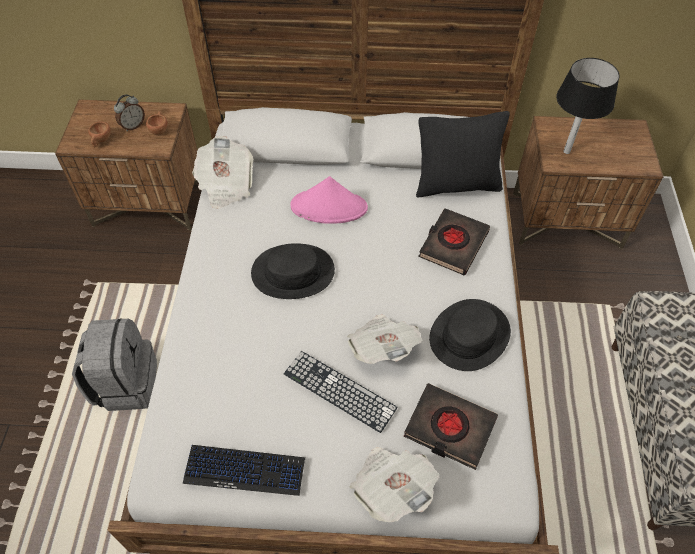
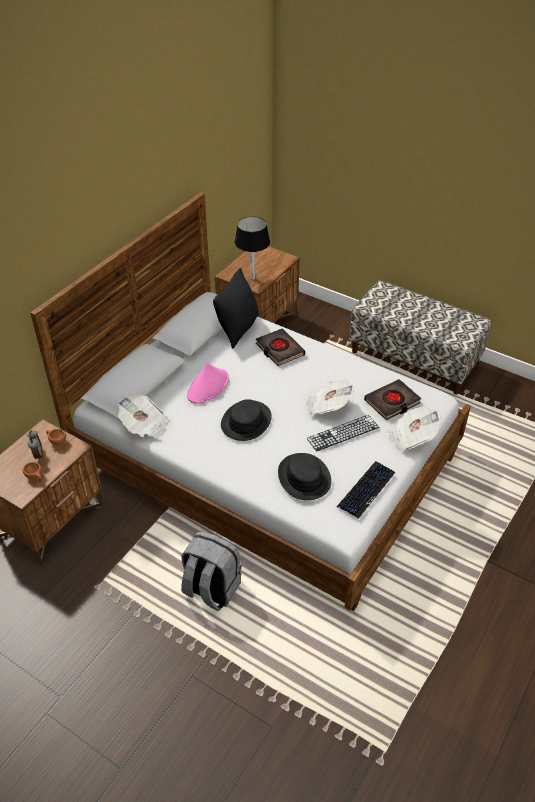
camera: 60 degrees left, 10 degrees down
(469, 335) = (343, 371): black hat -> black hat (304, 477)

